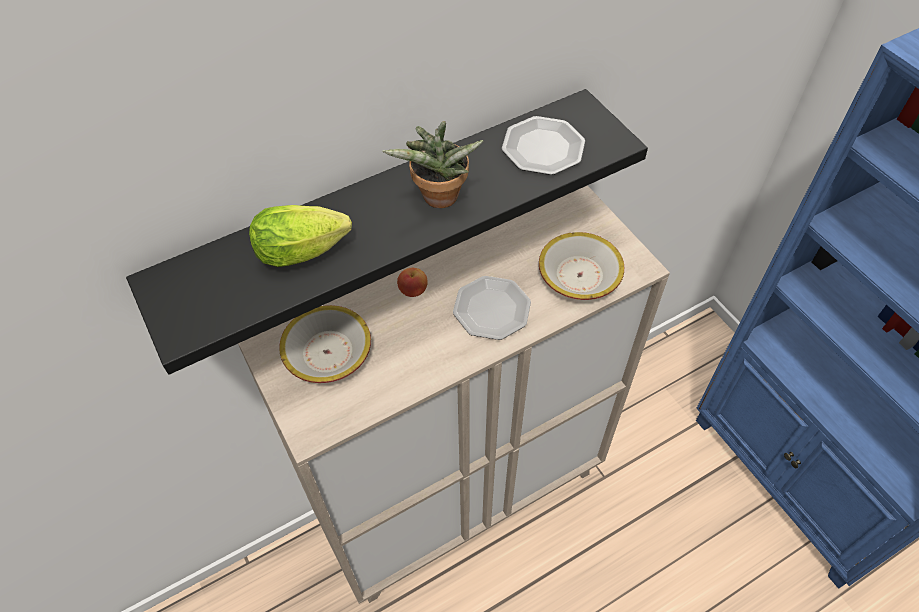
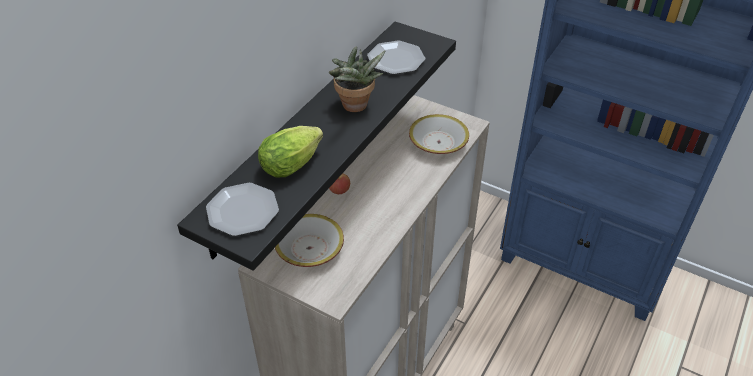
camera: 30 degrees left, 10 degrees down
(492, 310) = (399, 181): plate -> plate (243, 211)

